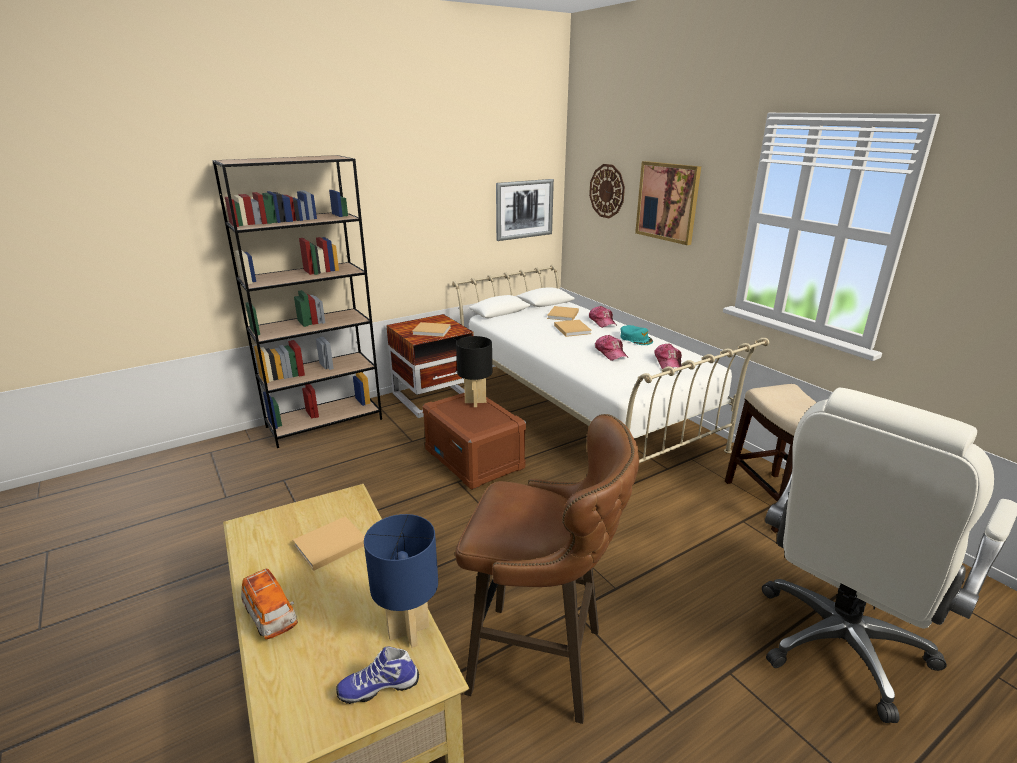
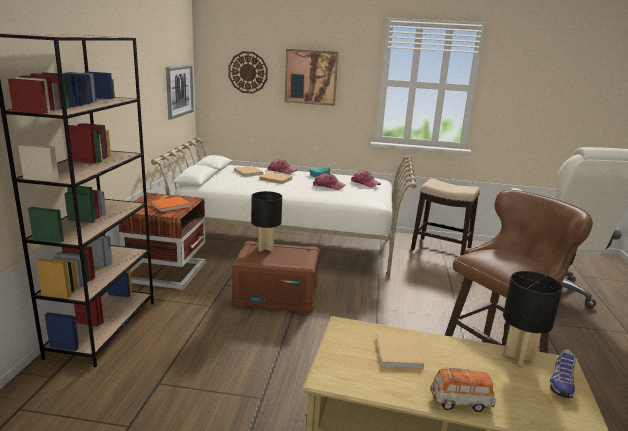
camera: 50 degrees left, 5 degrees down
(409, 632) = (519, 357): blue table lamp -> black table lamp
(433, 331) = (172, 205): beige book -> orange book

